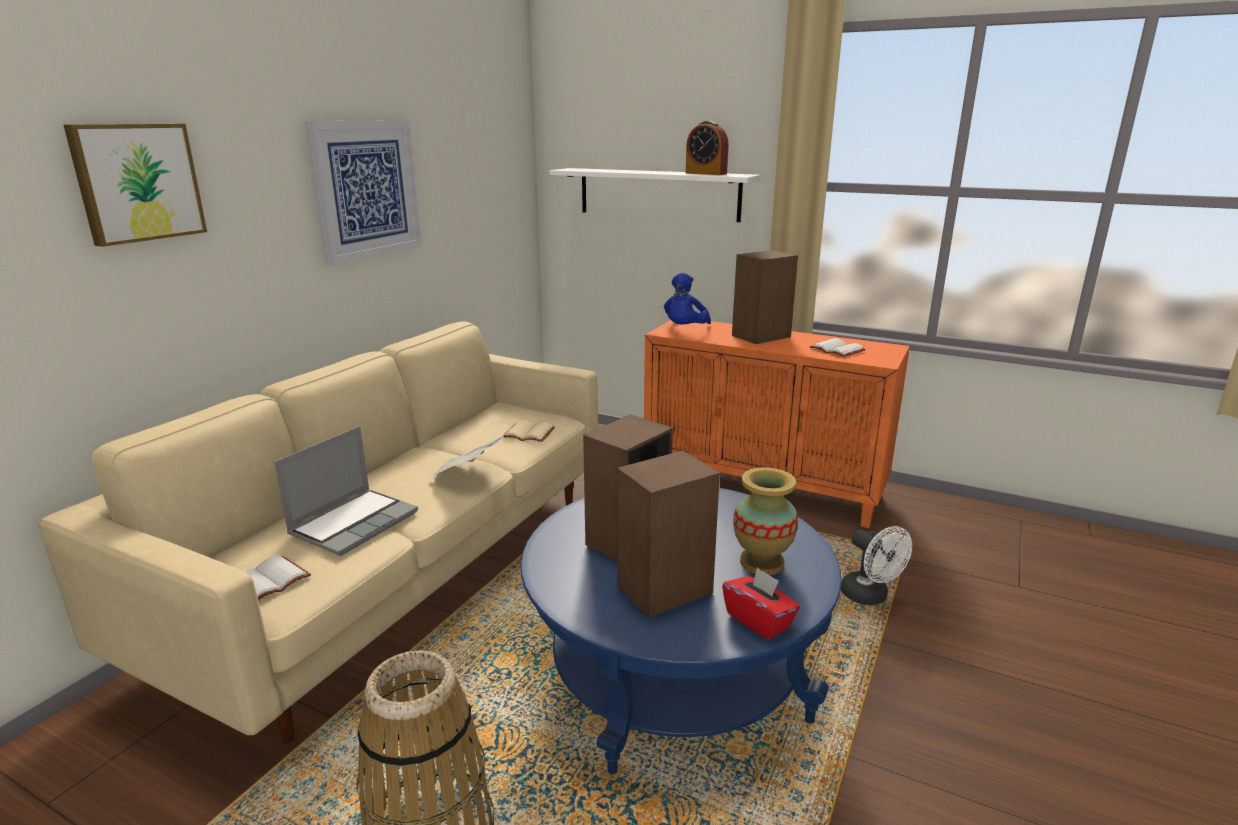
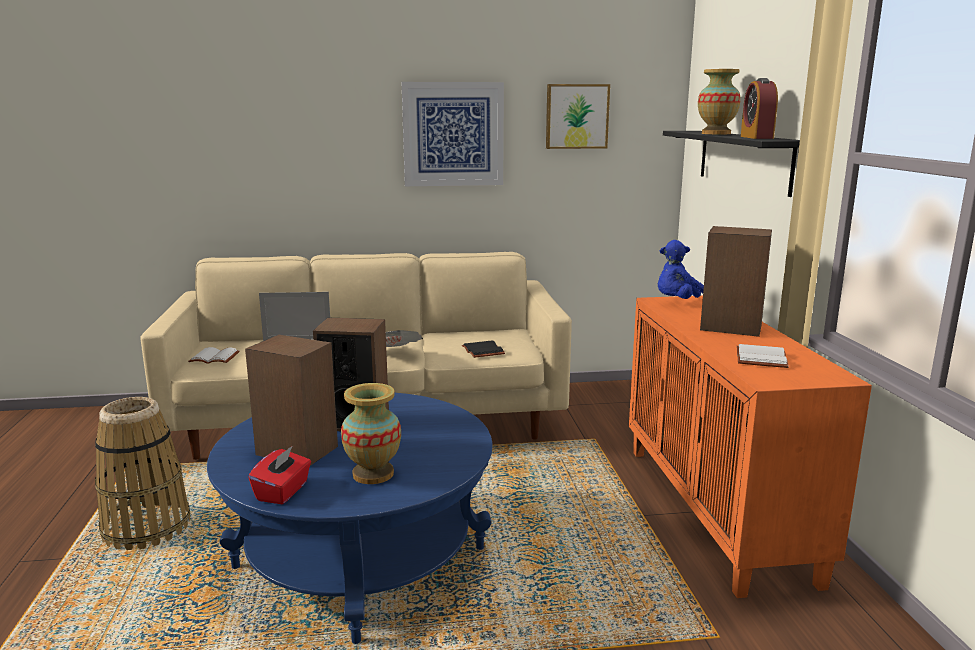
camera: 55 degrees right, 5 degrees down
(137, 182) = (272, 116): picture -> picture (576, 116)
(527, 434) = (481, 351): beige book -> black book
(636, 171) = (716, 134): none -> vase
(658, 194) = (743, 160): white shelf -> black shelf
(870, 597) = (592, 631): white fan -> none

